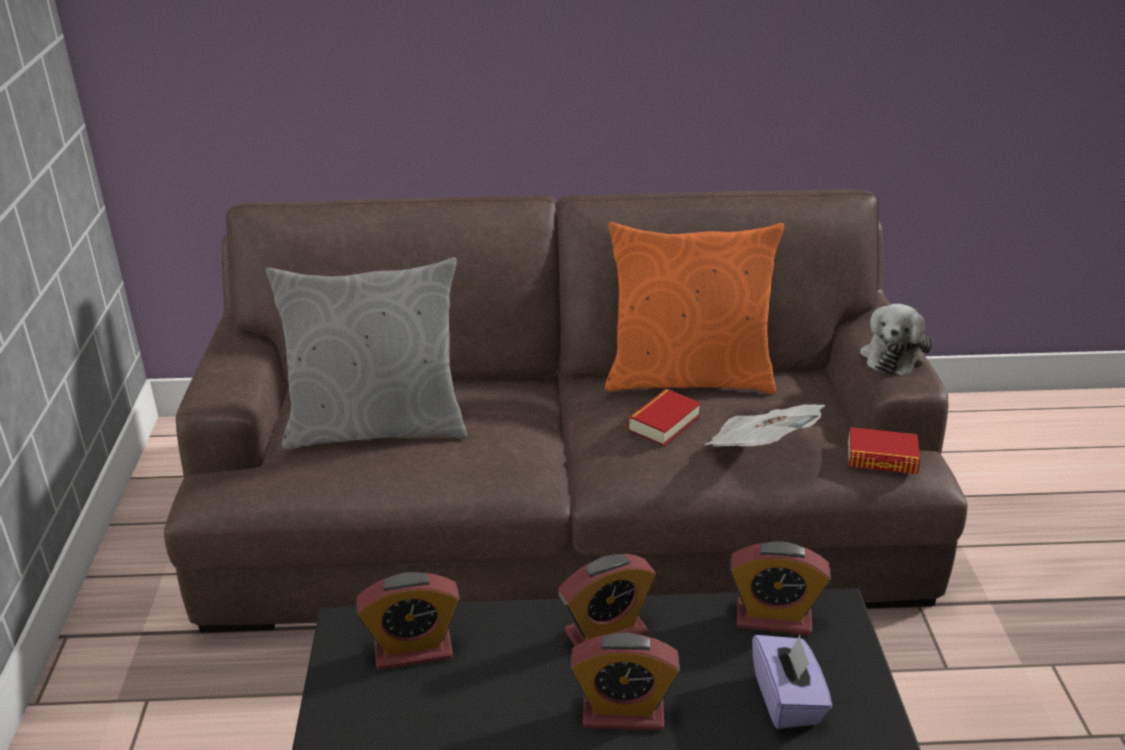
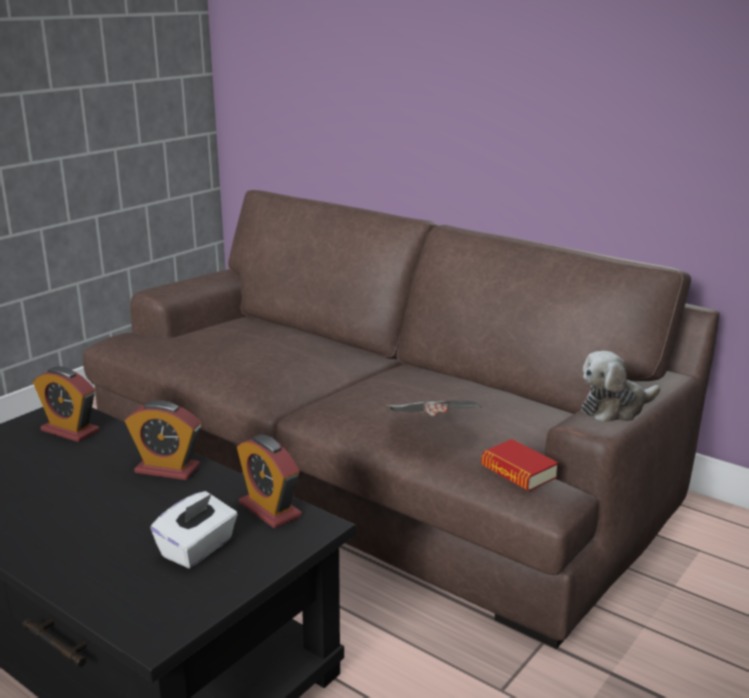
camera: 40 degrees right, 10 degrees down
(376, 426) = (235, 338): grey pillow -> none
(623, 712) = (105, 505): alarm clock -> none
(663, 423) = (396, 394): book -> none
(688, 377) = (465, 382): orange pillow -> none
(787, 699) = (198, 549): purple tissue box -> white tissue box

